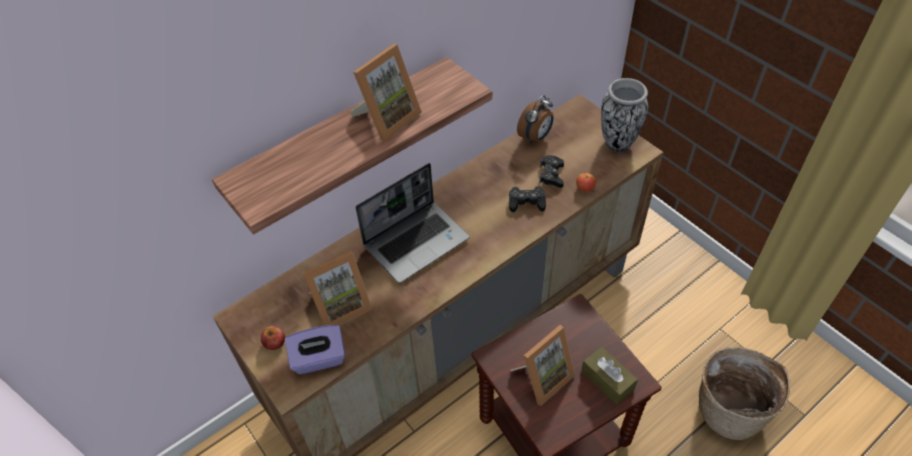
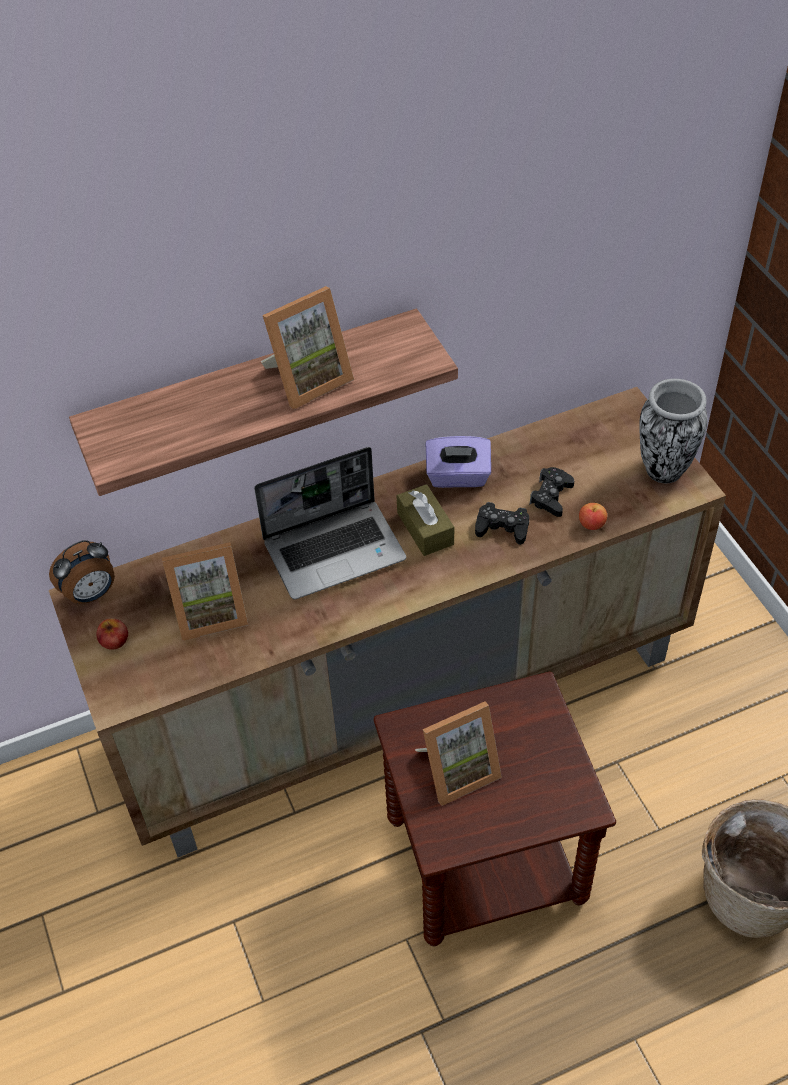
camera: 15 degrees right, 0 degrees up
(319, 359) = (162, 674): purple tissue box -> purple tissue box (458, 477)
(535, 137) = (549, 438): alarm clock -> alarm clock (91, 594)
(607, 380) = (544, 794): brown tissue box -> brown tissue box (425, 528)

